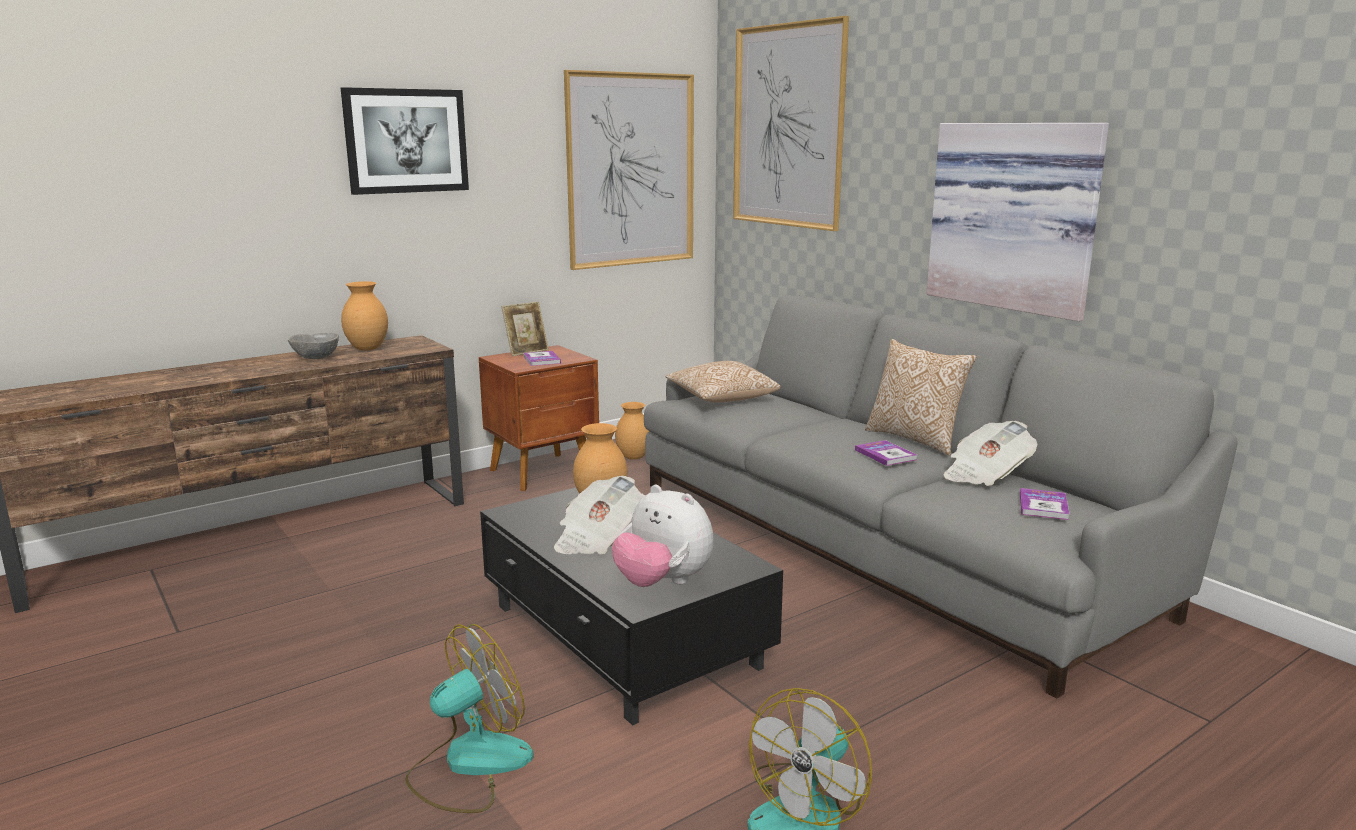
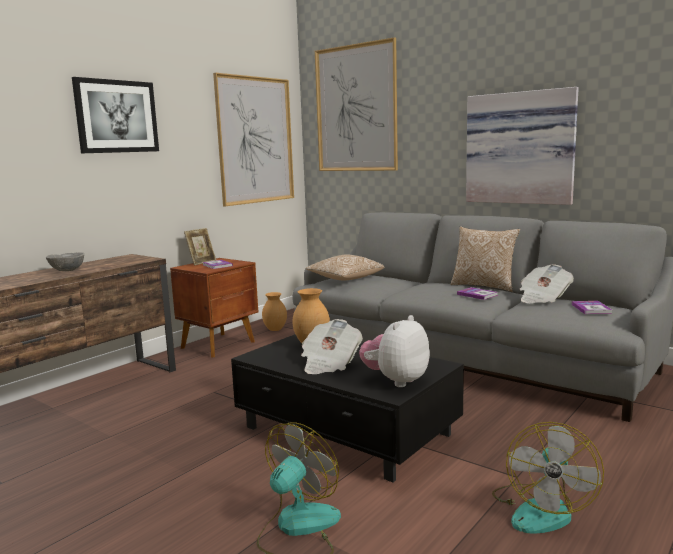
camera: 15 degrees left, 5 degrees down
(367, 349) = (101, 263): brown vase -> none
(663, 583) = (396, 381): plush toy -> plush toy turned 105 degrees clockwise

